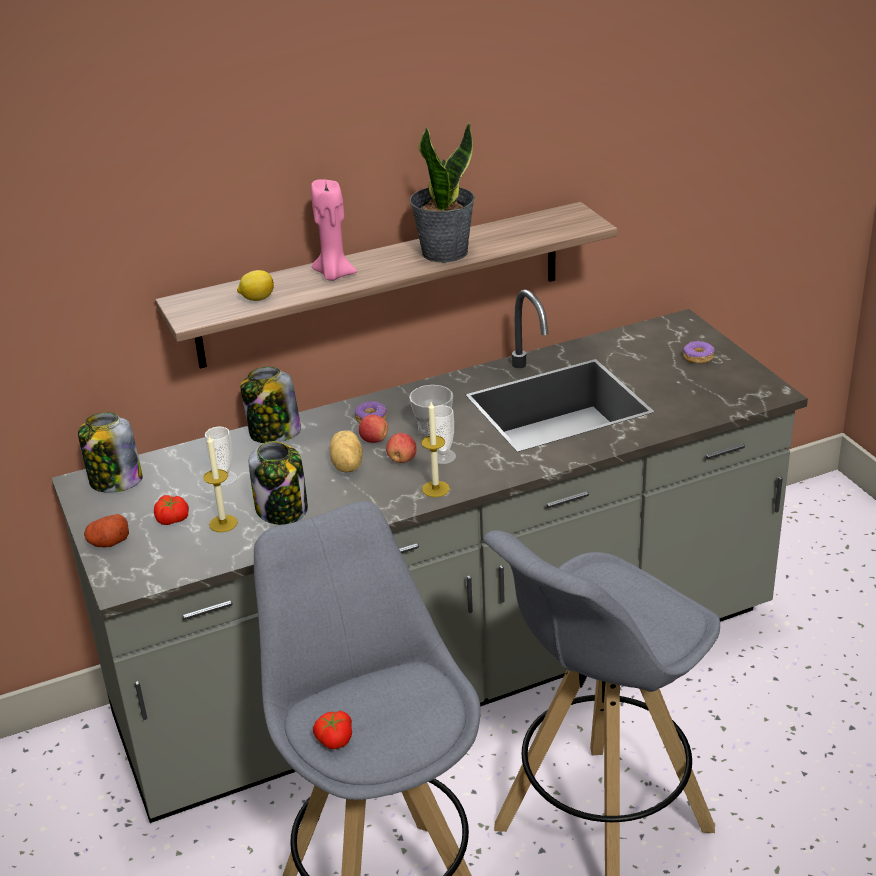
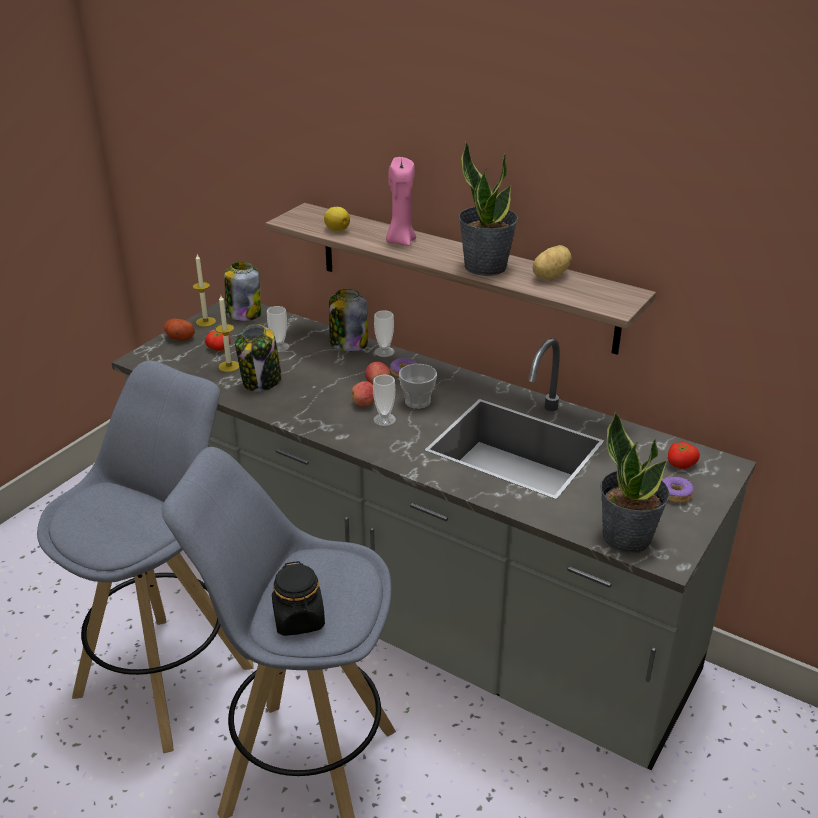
camera: 55 degrees right, 0 degrees up
(318, 417) = (384, 352): none -> cup
(333, 739) = (80, 511): tomato -> tomato (680, 463)
(346, 466) = (335, 385): potato -> potato (549, 276)
(435, 489) = (339, 431): candle -> candle (205, 322)
(649, 628) = (299, 619): none -> black jar
(731, 399) = (627, 536): none -> potted plant

